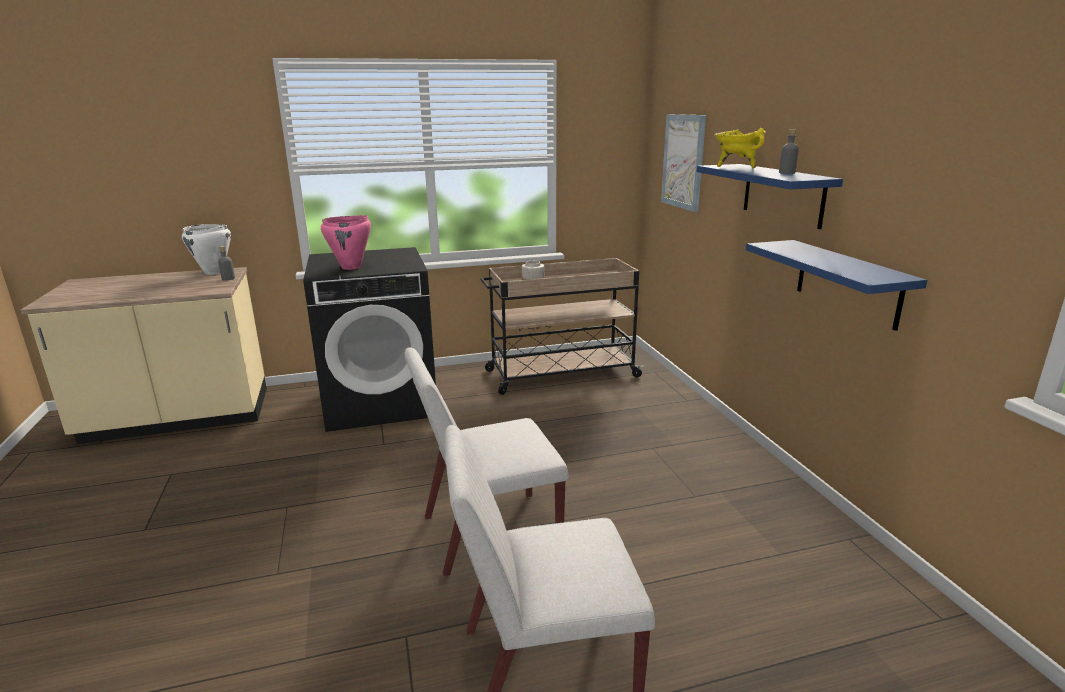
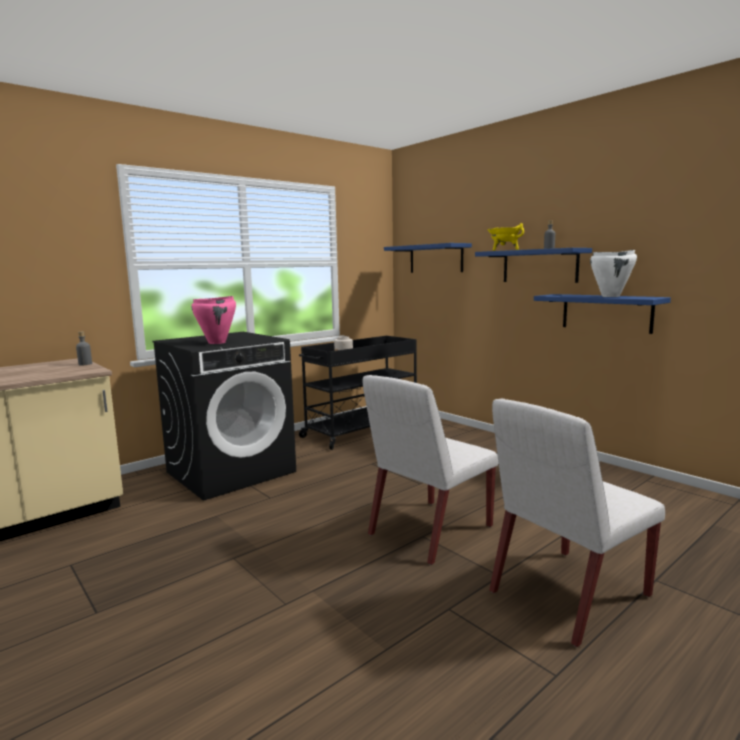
camera: 25 degrees left, 10 degrees down
(214, 272) = (57, 362): white cooking pot -> white cooking pot (611, 296)
(560, 374) = (361, 430): beige cart -> black cart
(683, 161) = (436, 258): picture -> blue shelf

